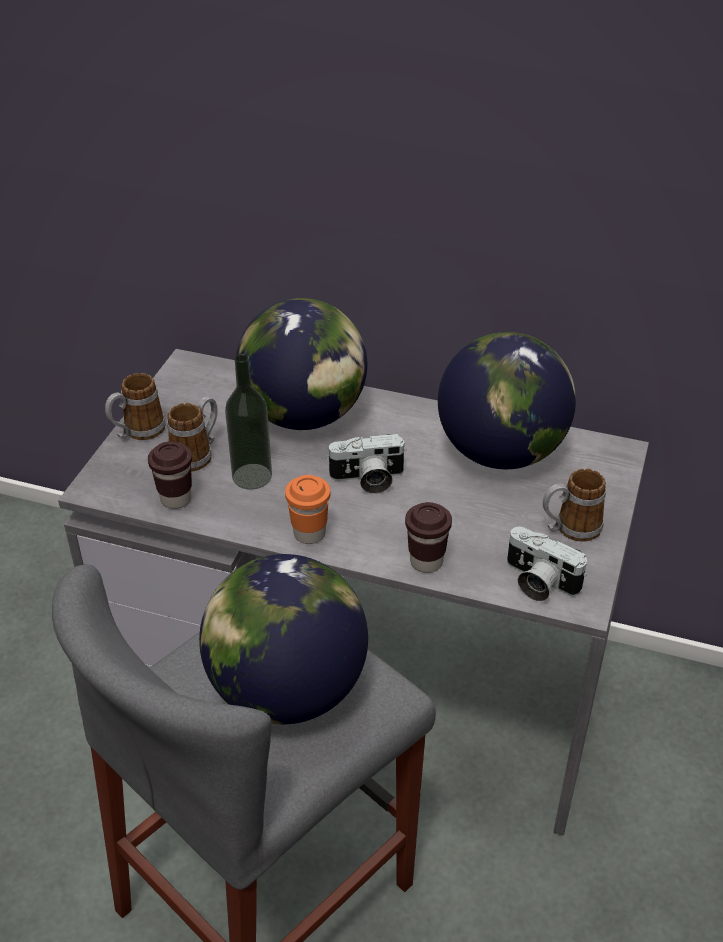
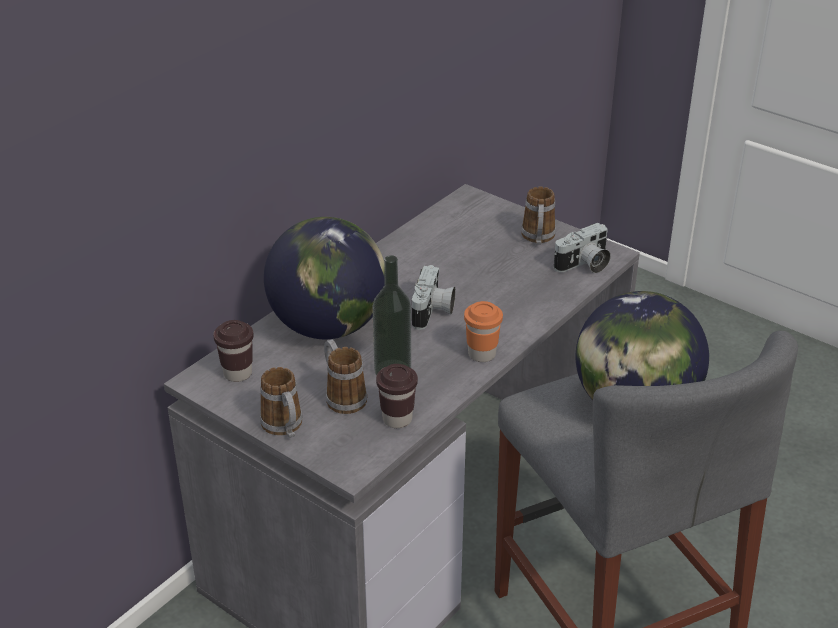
camera: 70 degrees left, 5 degrees down
(426, 562) = (541, 306): brown cup -> brown cup (238, 374)
(501, 452) = (439, 244): globe -> none

